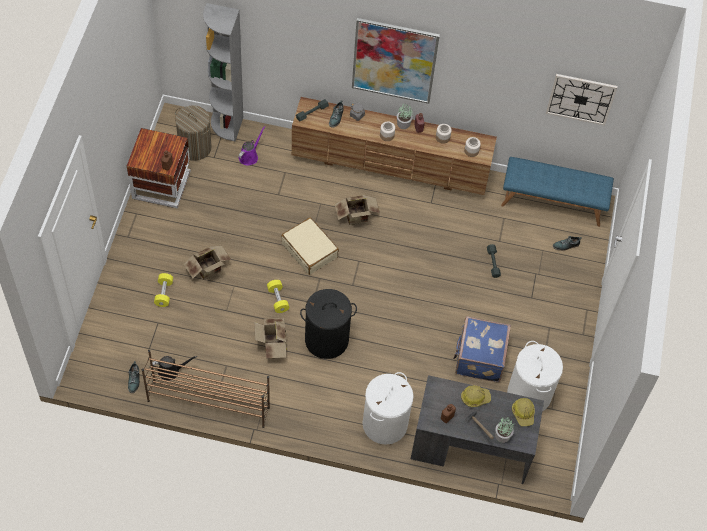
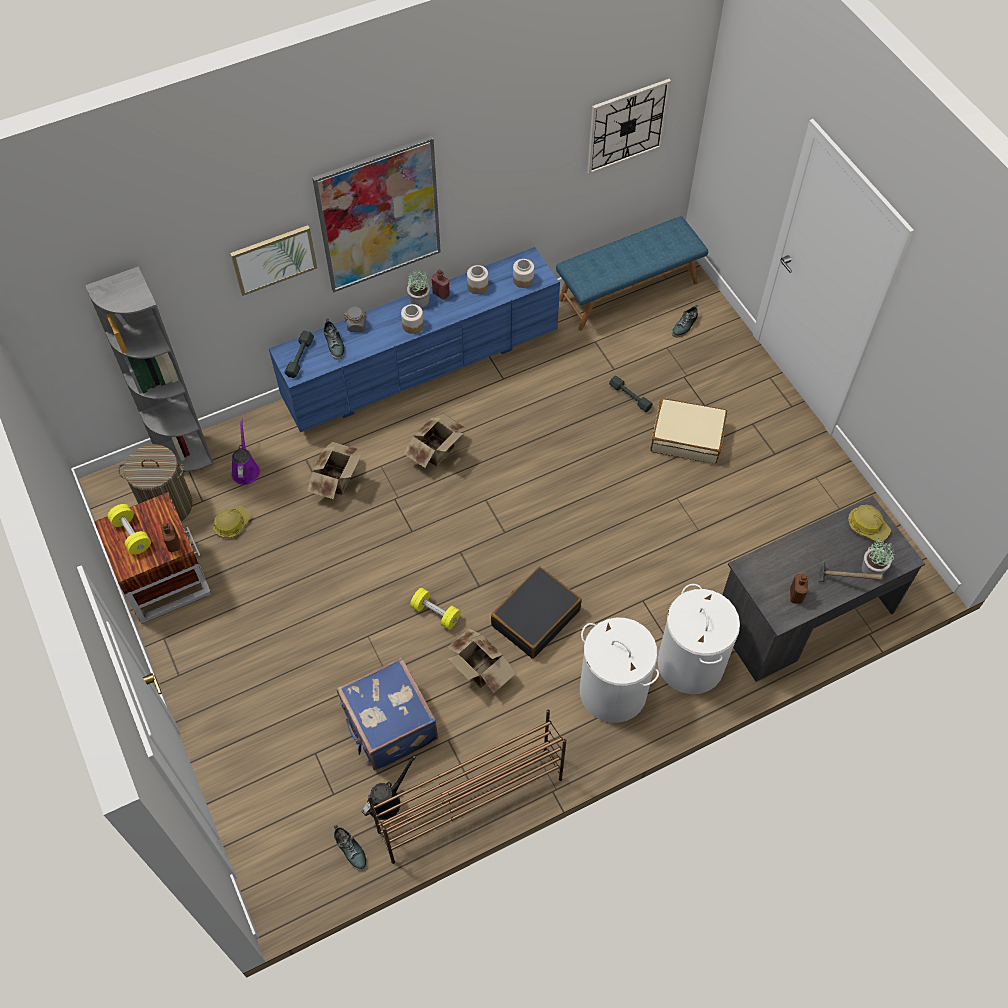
camera: 35 degrees left, 0 degrees up
(164, 293) = (290, 711): yellow dumbbell -> yellow dumbbell (132, 534)
(209, 270) = (321, 639): cardboard box -> cardboard box (338, 480)
(310, 250) = (418, 528): beige suitcase -> beige suitcase (687, 437)
(320, 49) = (274, 259): none -> picture
(326, 340) = (535, 617): black laundry basket -> black suitcase
(390, 167) = (421, 371): brown cabinet -> blue cabinet
(475, 397) = (802, 549): hard hat -> hard hat (232, 524)
(479, 358) = (715, 510): blue suitcase -> blue suitcase (389, 726)
(529, 394) = (802, 510): white laundry basket -> white laundry basket (612, 691)

